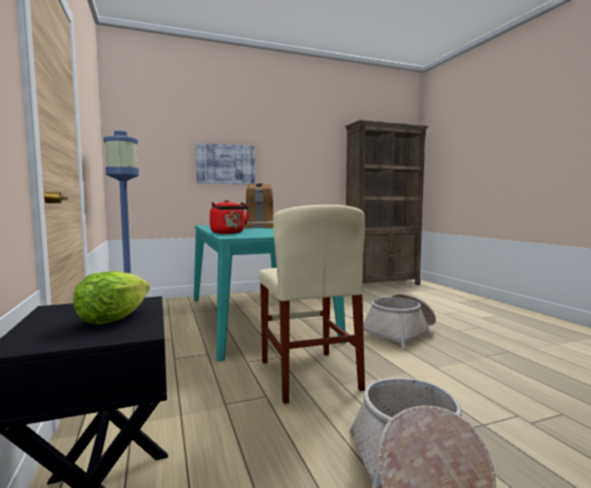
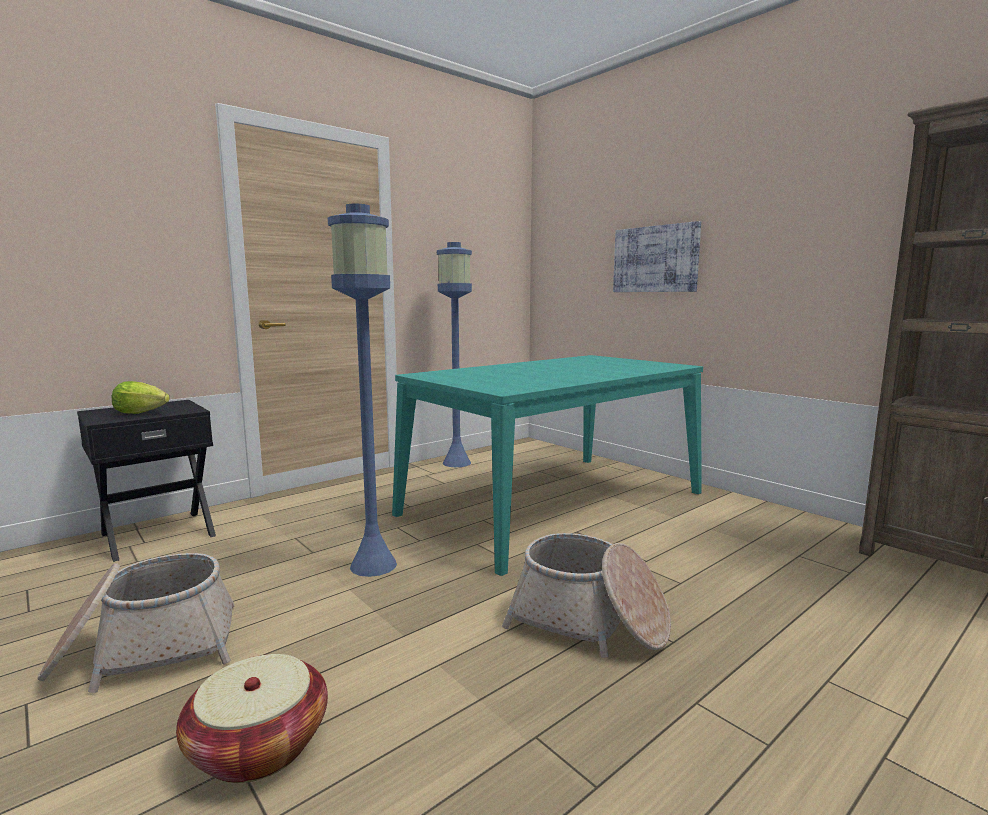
camera: 70 degrees right, 5 degrees up
(229, 233) = (470, 370): red kettle -> none
(259, 226) = (615, 367): coffee machine -> none
(308, 375) = (372, 565): beige chair -> blue floor lamp
(514, 417) = (259, 746): none -> basket

